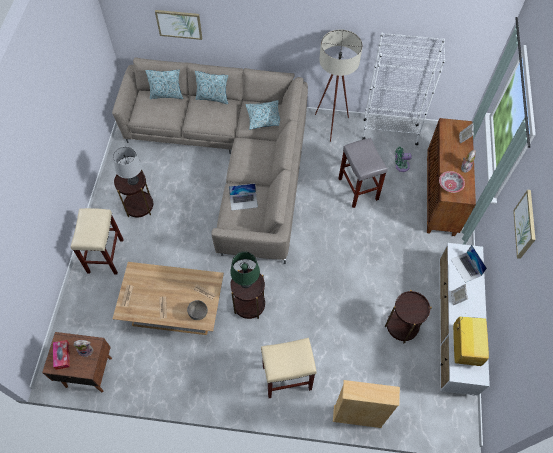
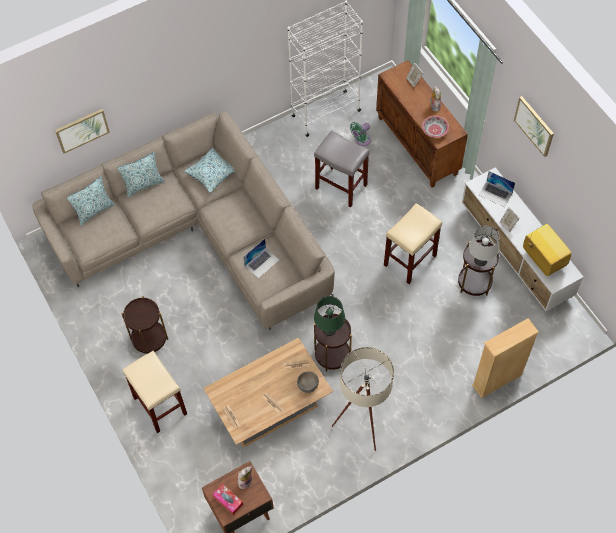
camera: 35 degrees left, 0 degrees up
(133, 180) = (144, 311): grey table lamp -> grey table lamp (481, 260)
(286, 378) = (416, 392): beige stool -> beige stool (409, 261)
(330, 128) = (267, 144): beige floor lamp -> beige floor lamp (362, 432)

